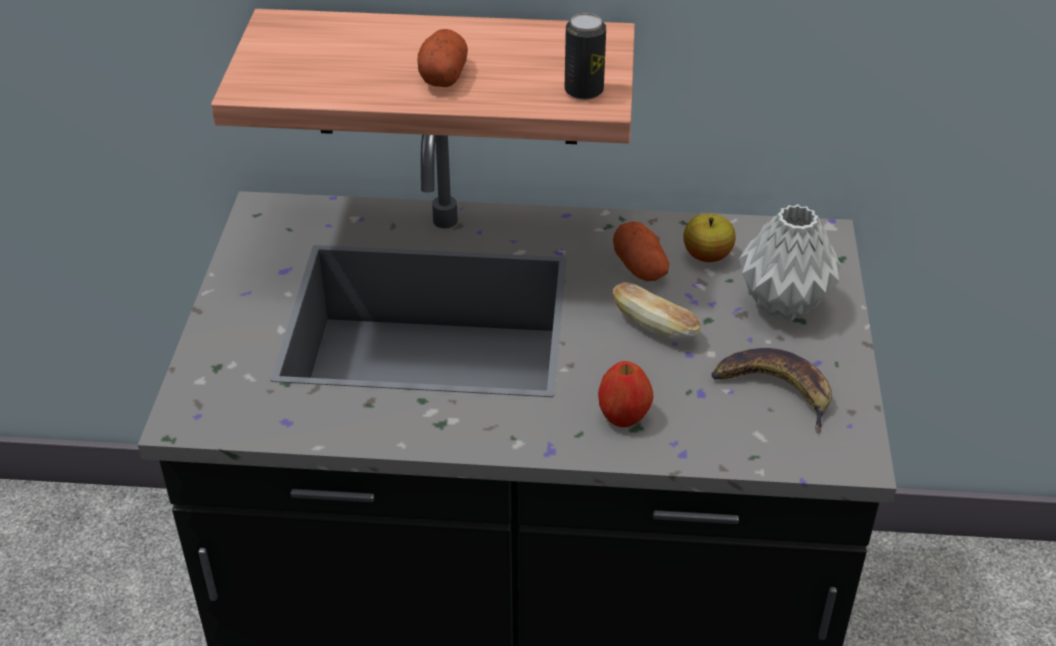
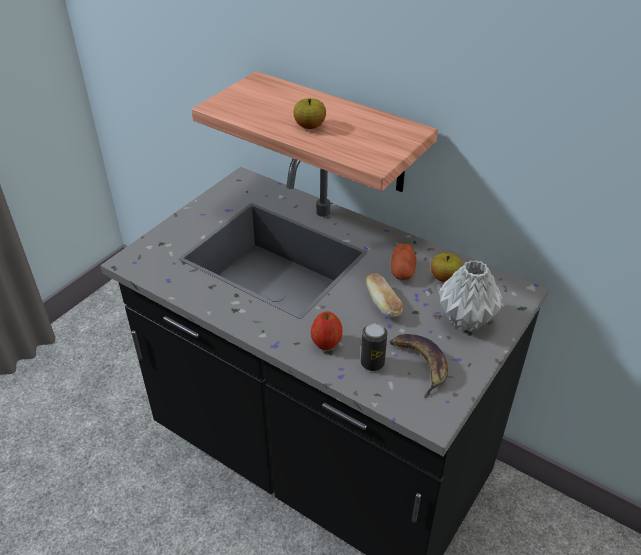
camera: 30 degrees right, 0 degrees up
(443, 75) = (309, 126): potato -> apple
(584, 91) = (373, 155): can -> can (372, 363)

